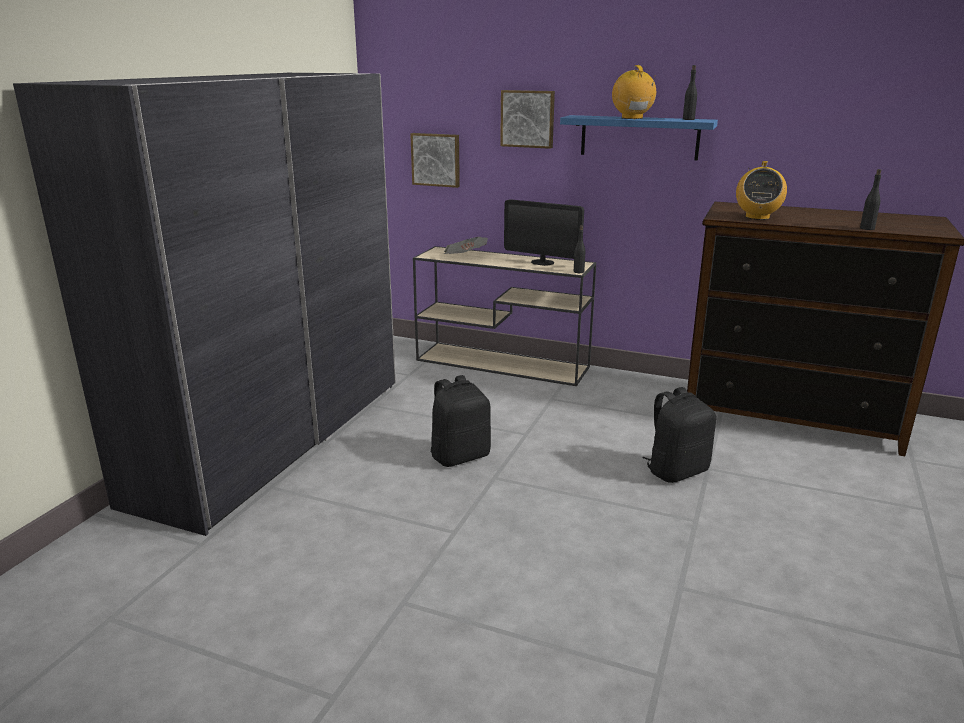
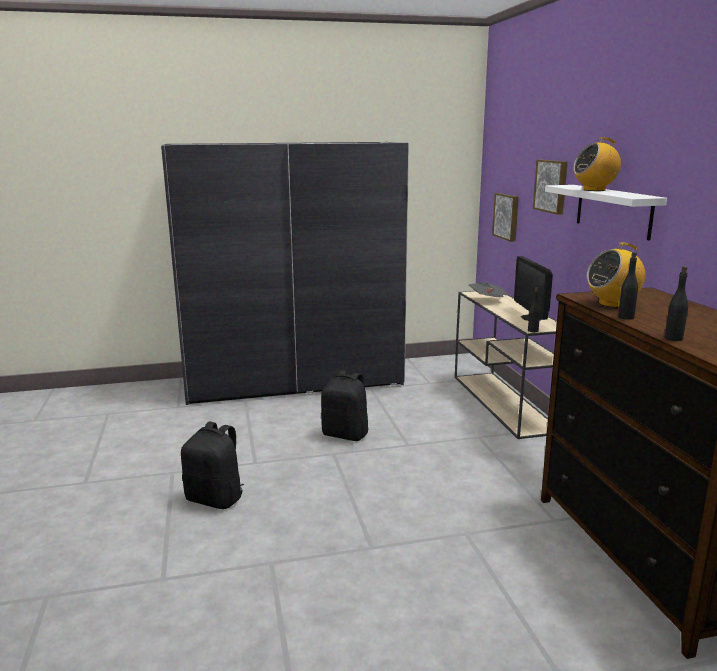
camera: 55 degrees right, 5 degrees down
(632, 118) = (594, 190): radio -> radio turned 150 degrees counterclockwise
(639, 137) = (613, 210): blue shelf -> white shelf
(676, 471) = (440, 519): black backpack -> black backpack (216, 499)
(688, 119) = (633, 195): black bottle -> black bottle (626, 317)

